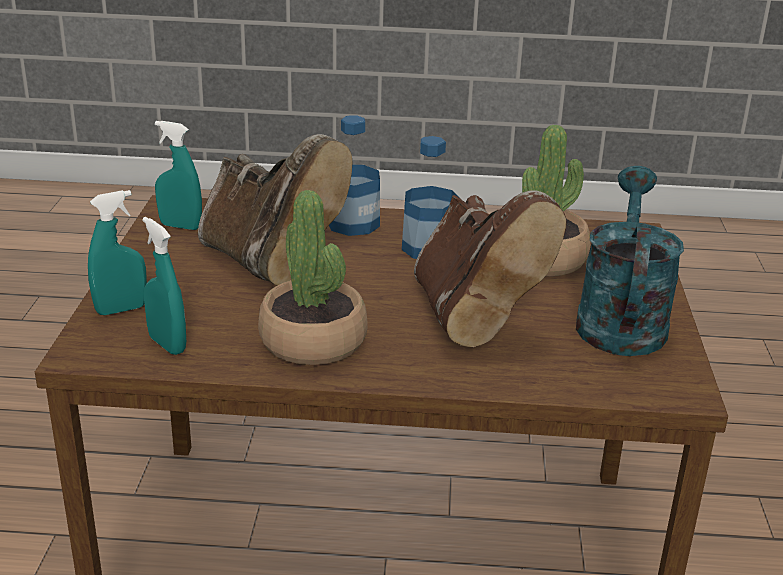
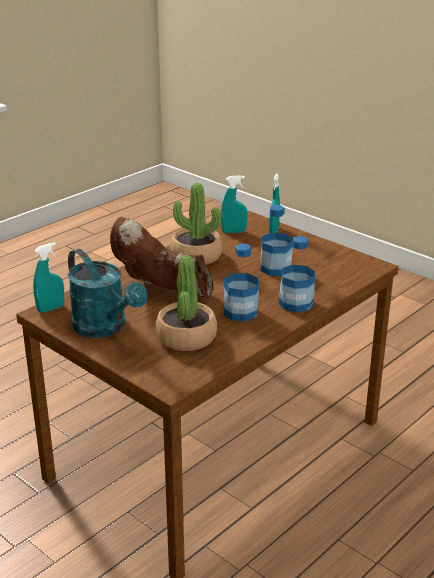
camera: 130 degrees right, 0 degrees up
(180, 226) = (345, 261): turquoise spray bottle -> turquoise spray bottle (51, 308)
(269, 264) = (276, 268): brown boot -> bottle

